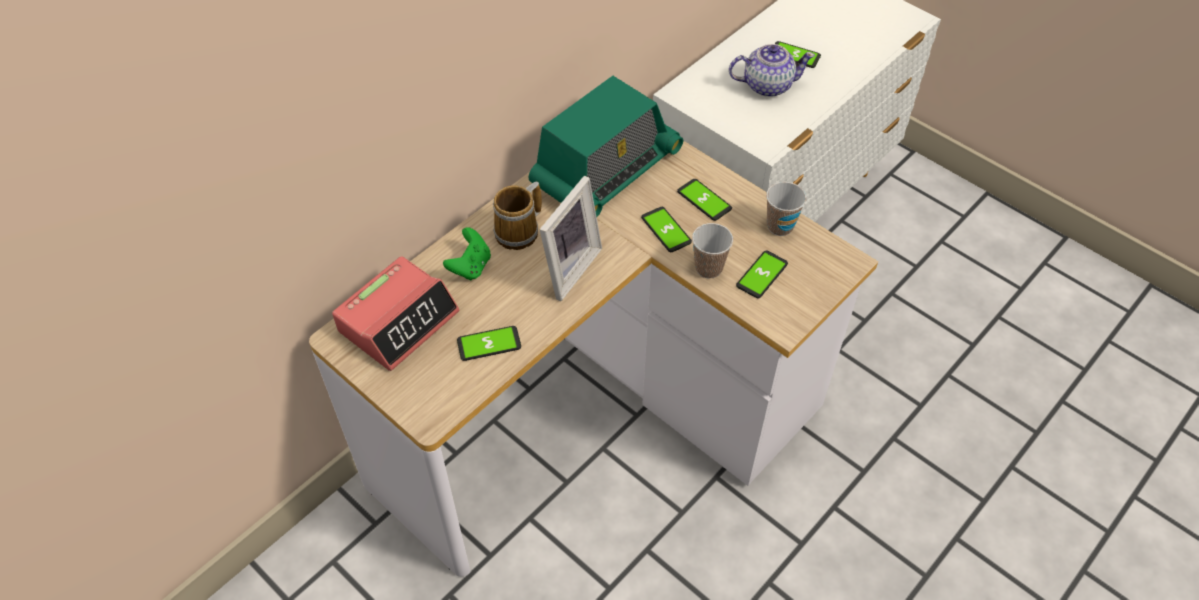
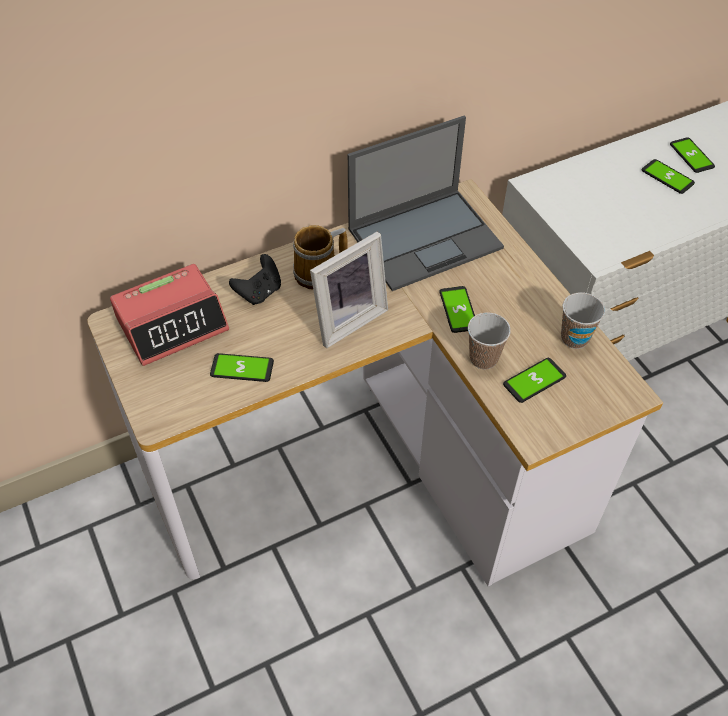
camera: 20 degrees right, 0 degrees up
(470, 266) = (259, 292): green game controller -> black game controller
(606, 170) = (426, 238): radio -> laptop
(704, 200) = (509, 292): phone -> phone (691, 156)
(767, 85) = (626, 199): teapot -> none

